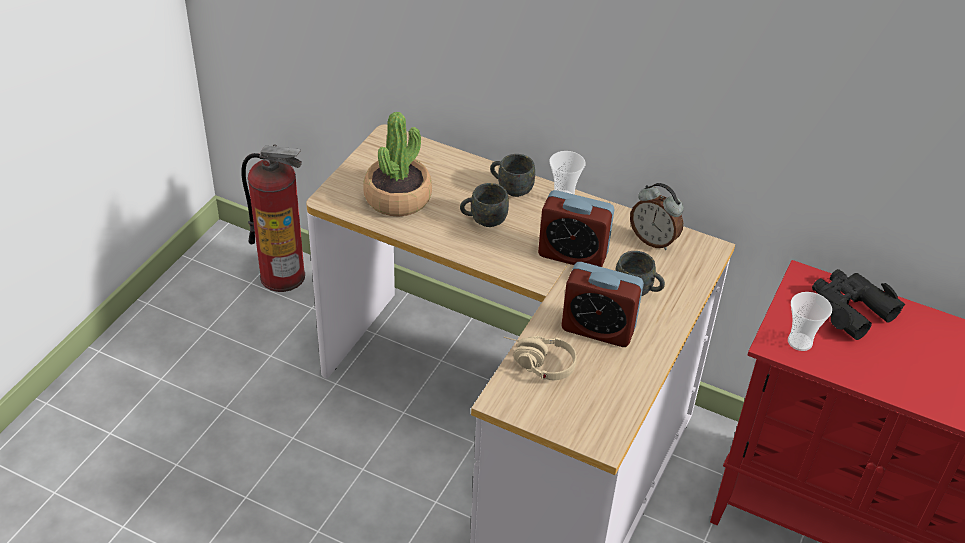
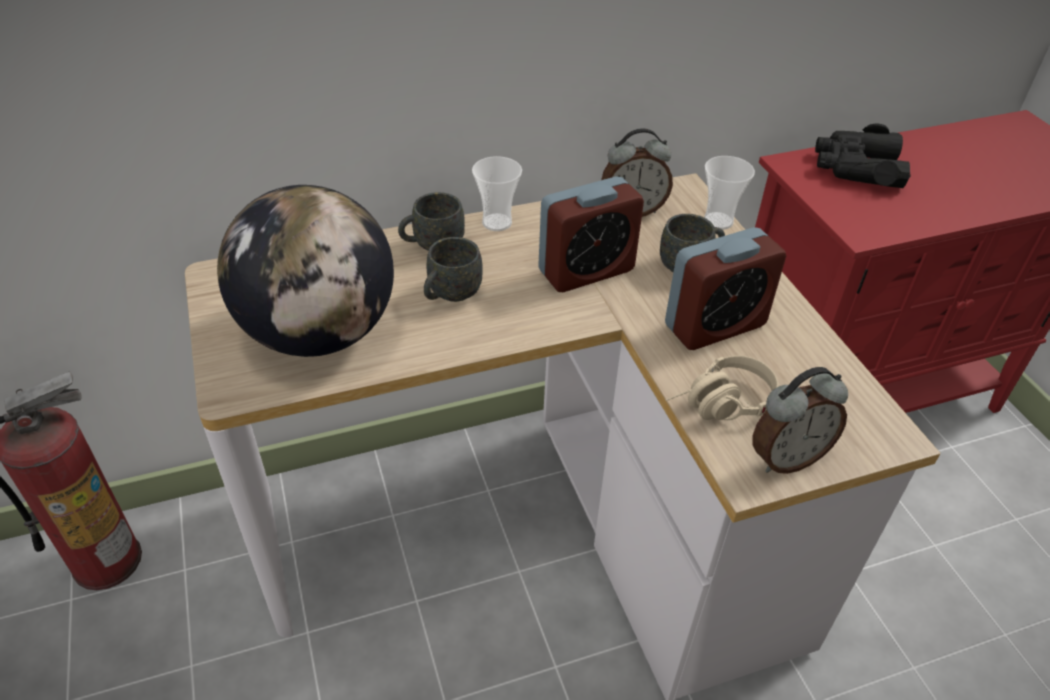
camera: 45 degrees left, 0 degrees up
(398, 198) = (319, 334): potted plant -> globe
(531, 407) = (786, 457): none -> alarm clock
(800, 342) = (873, 217): cup -> cup (718, 221)

